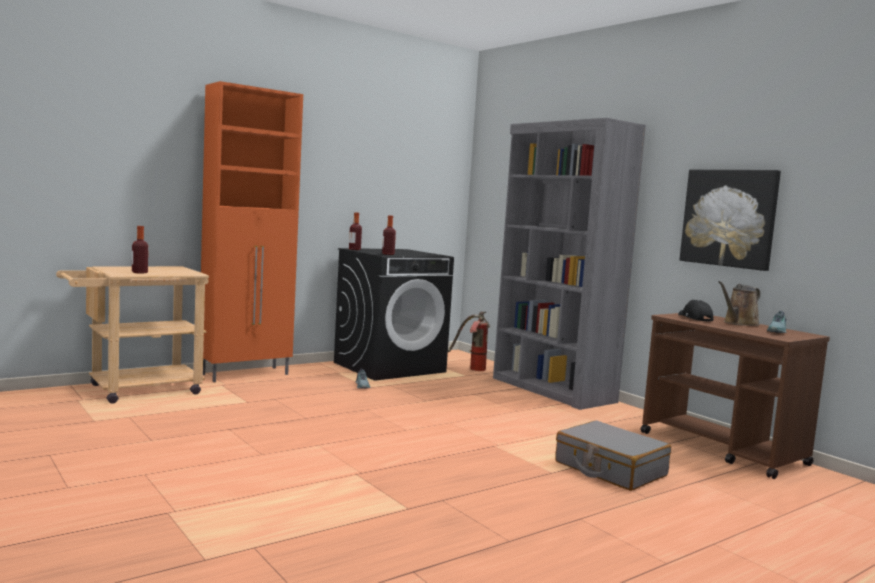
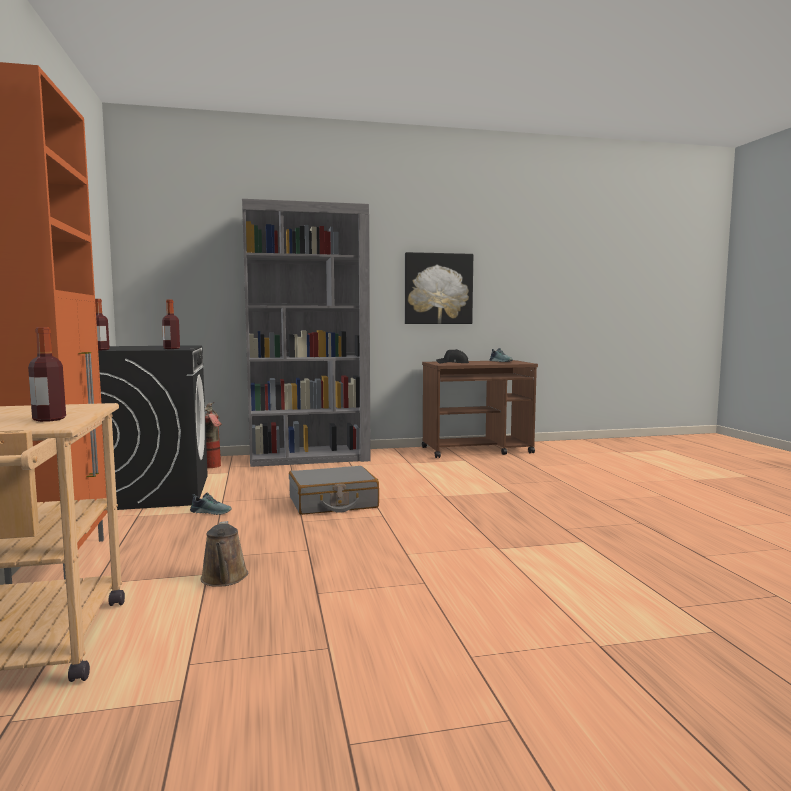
camera: 65 degrees left, 0 degrees up
(610, 469) = (508, 478): grey suitcase -> grey suitcase (333, 503)
(739, 323) = (472, 362): brown watering can -> brown watering can (224, 579)

